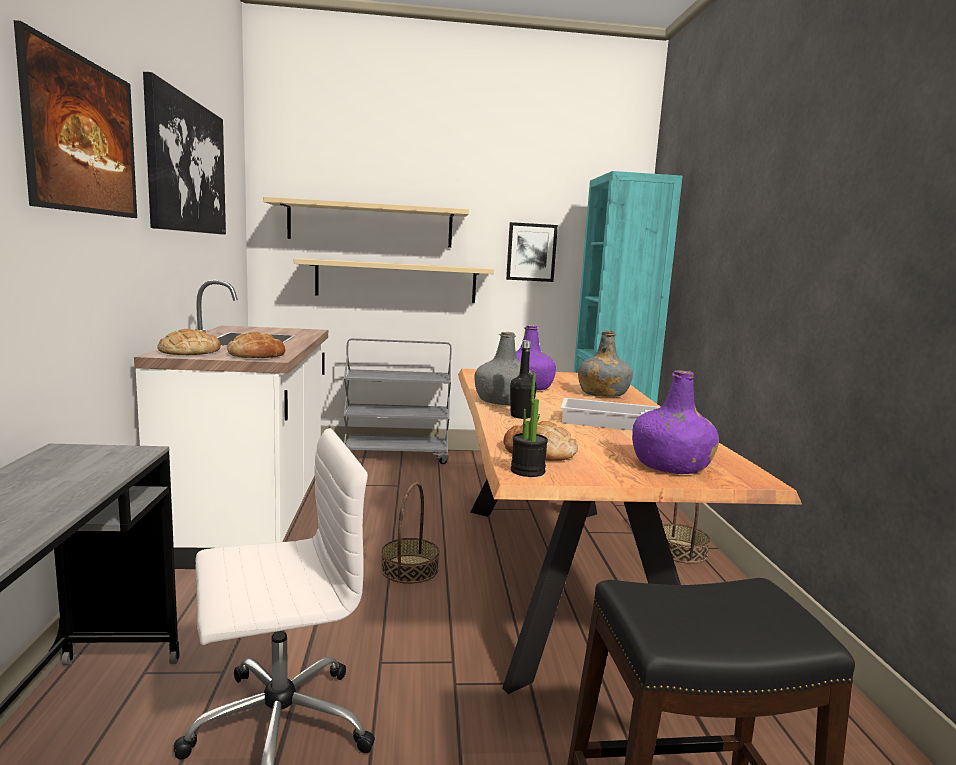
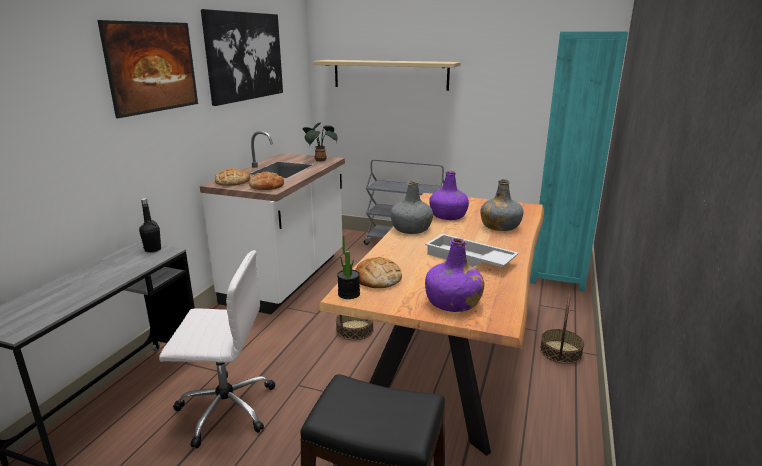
camera: 25 degrees right, 10 degrees up
(295, 331) = (319, 160): none -> potted plant
(396, 281) = (408, 116): beige shelf -> none
(521, 416) = (406, 245): black bottle -> black bottle (153, 250)
(531, 252) = (513, 93): picture -> none

